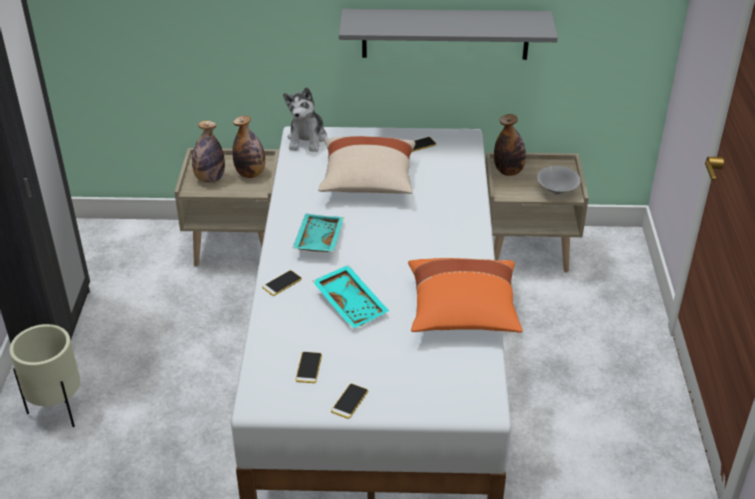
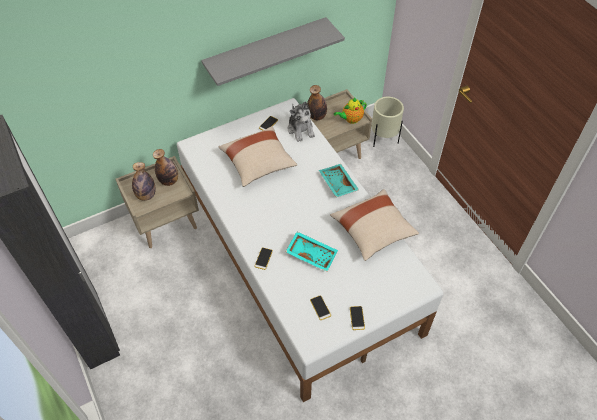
camera: 30 degrees left, 15 degrees up
(58, 410) = (142, 386): beige planter -> beige planter (384, 140)
(307, 139) = (199, 146): plush toy -> plush toy (301, 129)
(317, 240) = (261, 219): turquoise tray -> turquoise tray (337, 184)
(462, 312) = (373, 231): orange pillow -> beige pillow
(556, 190) = (351, 119): grey bowl -> teapot

